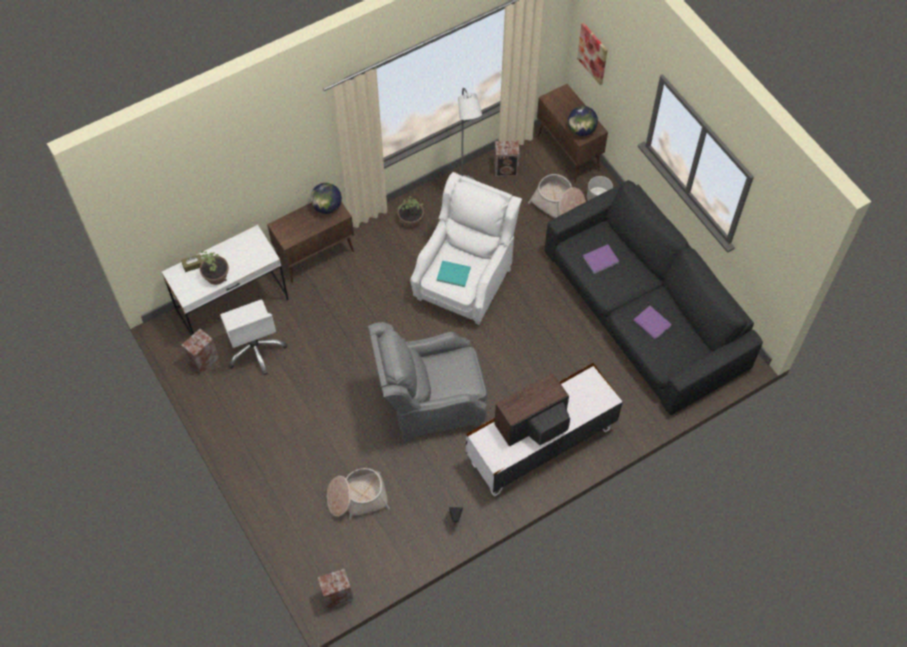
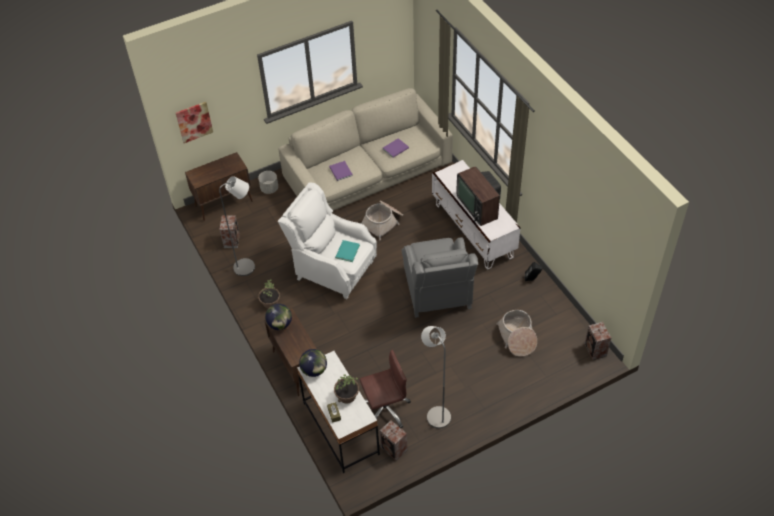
camera: 85 degrees left, 10 degrees down
(247, 403) = (436, 414): none -> grey floor lamp
(255, 349) = (385, 409): white office chair -> brown office chair
(558, 205) = (271, 211): basket -> basket (383, 222)
(581, 130) = (232, 166): globe -> globe (314, 370)
(643, 310) = (368, 171): black sofa -> beige sofa

